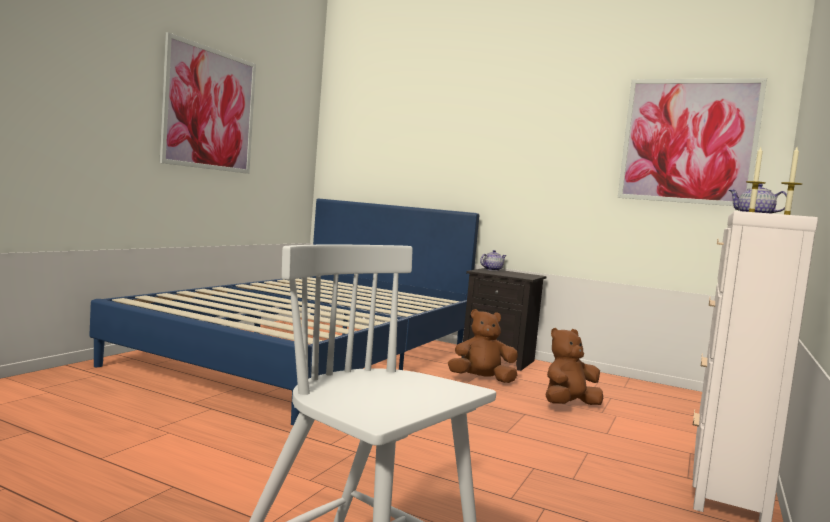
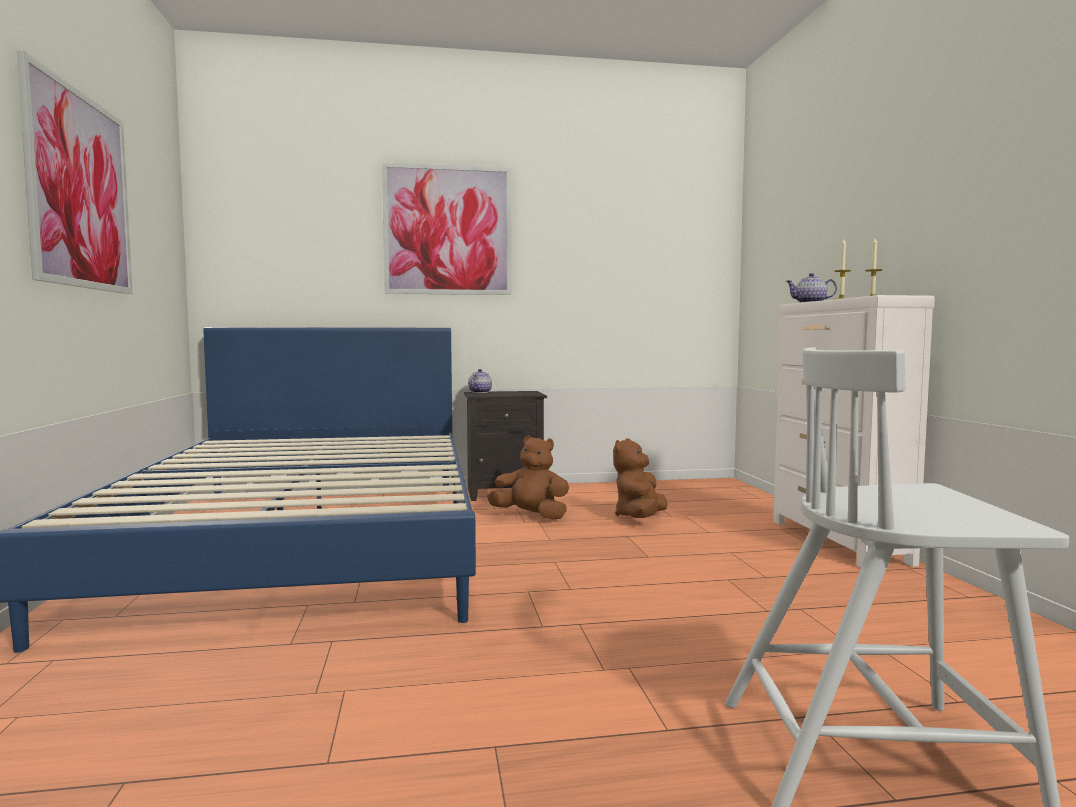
camera: 35 degrees left, 0 degrees up
(481, 380) = (531, 516): brown plush toy -> brown plush toy turned 60 degrees clockwise
(688, 141) = (658, 239): picture -> picture (448, 230)

